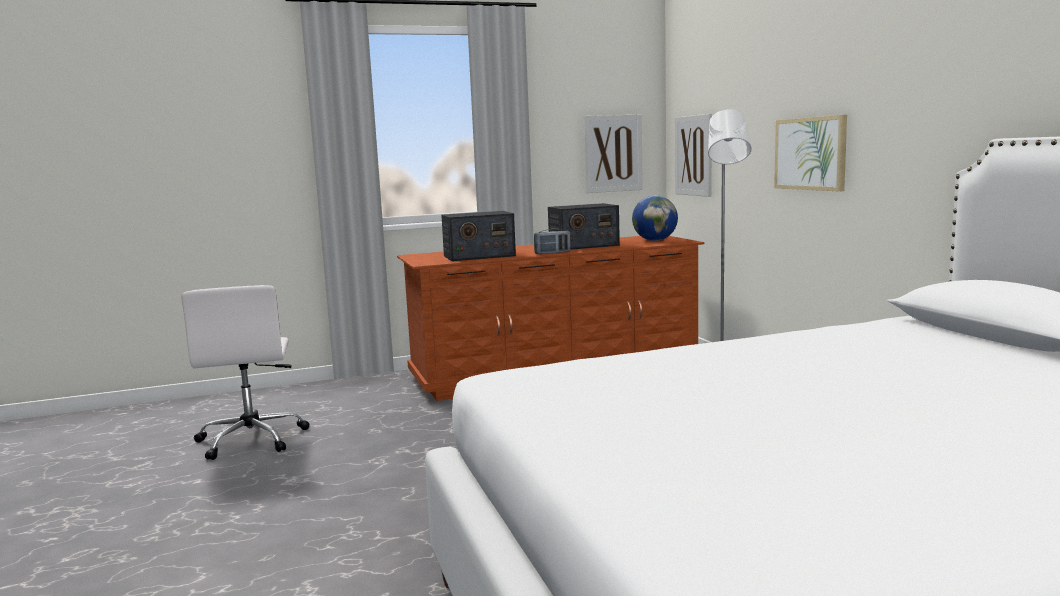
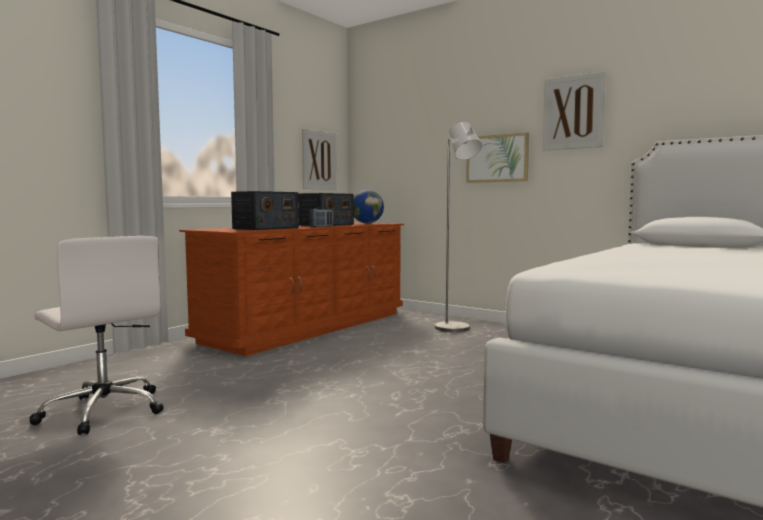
camera: 35 degrees left, 5 degrees down
(694, 155) = (380, 164): picture -> picture (573, 112)

